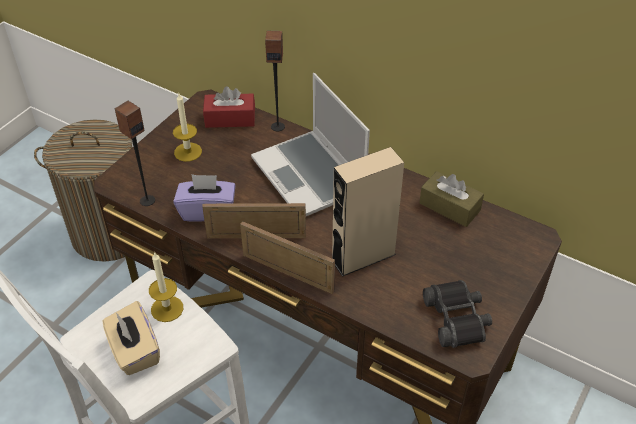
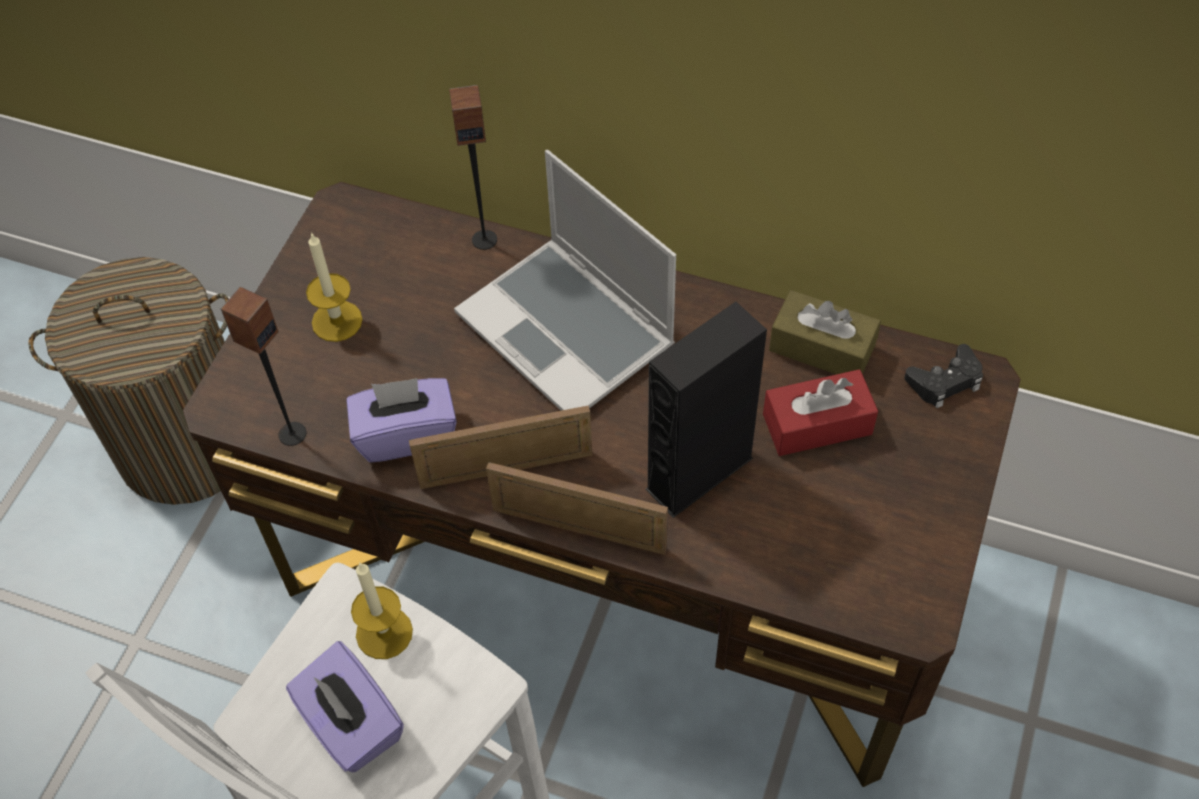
camera: 10 degrees left, 10 degrees up
(134, 351) = (351, 724): beige tissue box -> purple tissue box
(230, 118) = (394, 238): red tissue box -> red tissue box (817, 424)
(363, 257) = (699, 473): beige speaker -> black speaker
(457, 319) = (882, 559): black binoculars -> none
(516, 235) = (945, 381): none -> black game controller

